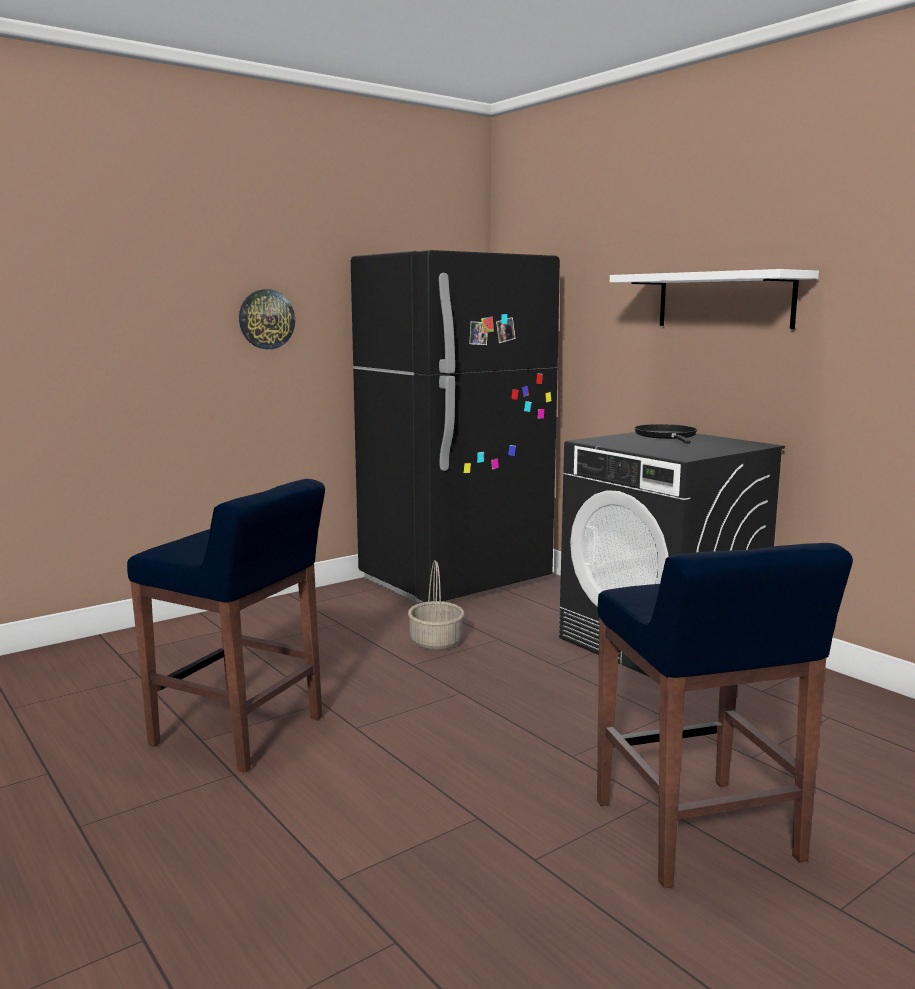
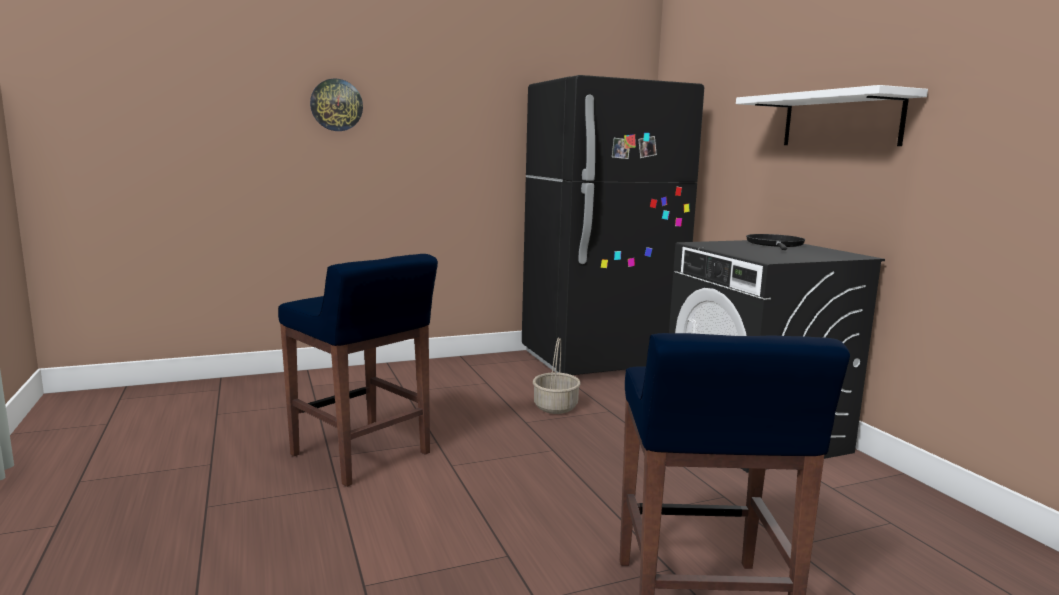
camera: 15 degrees right, 0 degrees up
(266, 319) = (453, 133): wall clock -> wall clock (336, 105)

